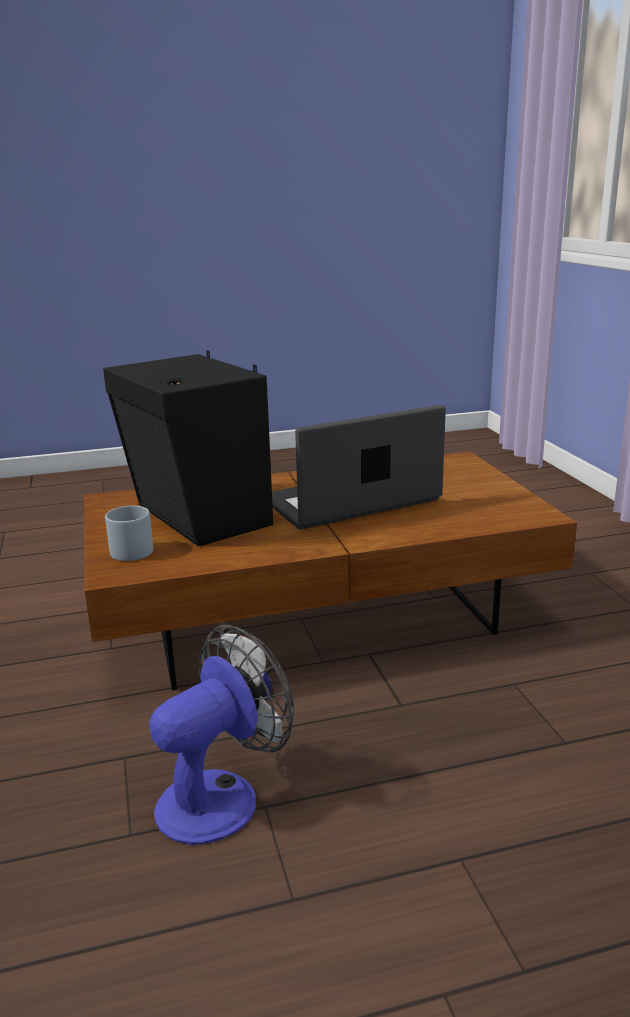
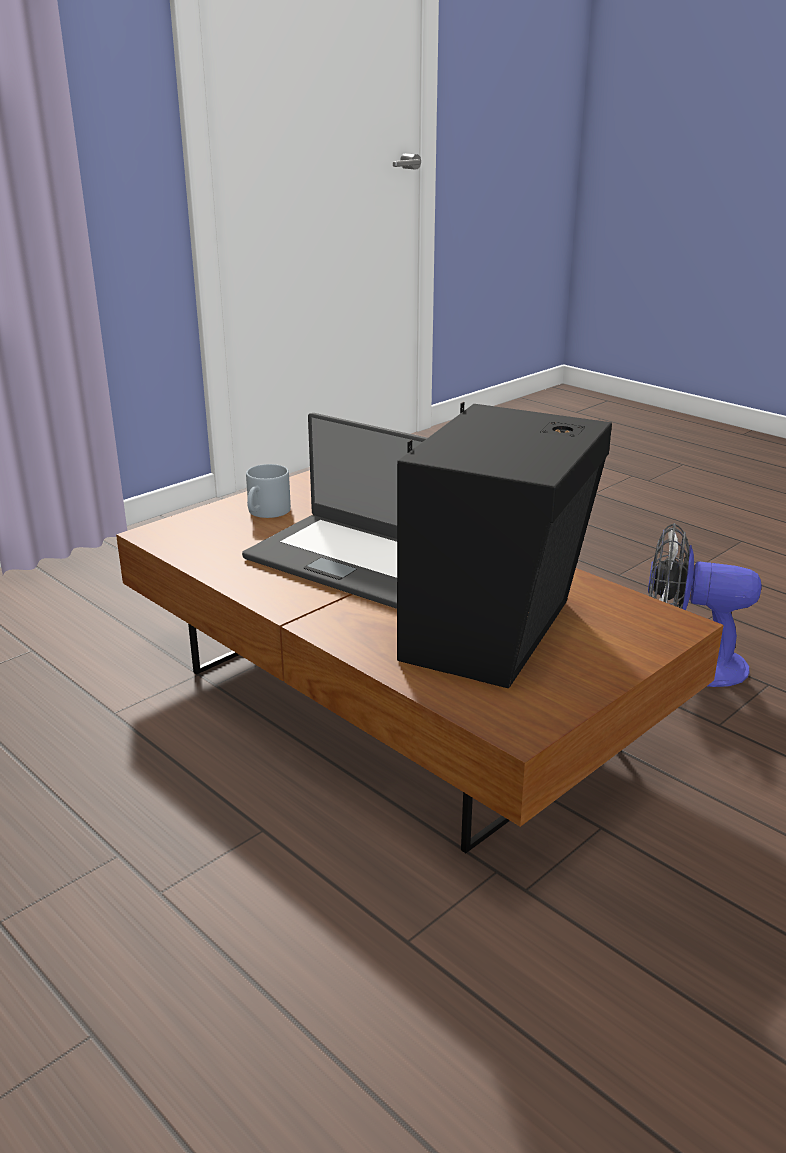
camera: 120 degrees left, 5 degrees up
(127, 549) = (625, 639): grey mug -> grey mug (266, 512)

